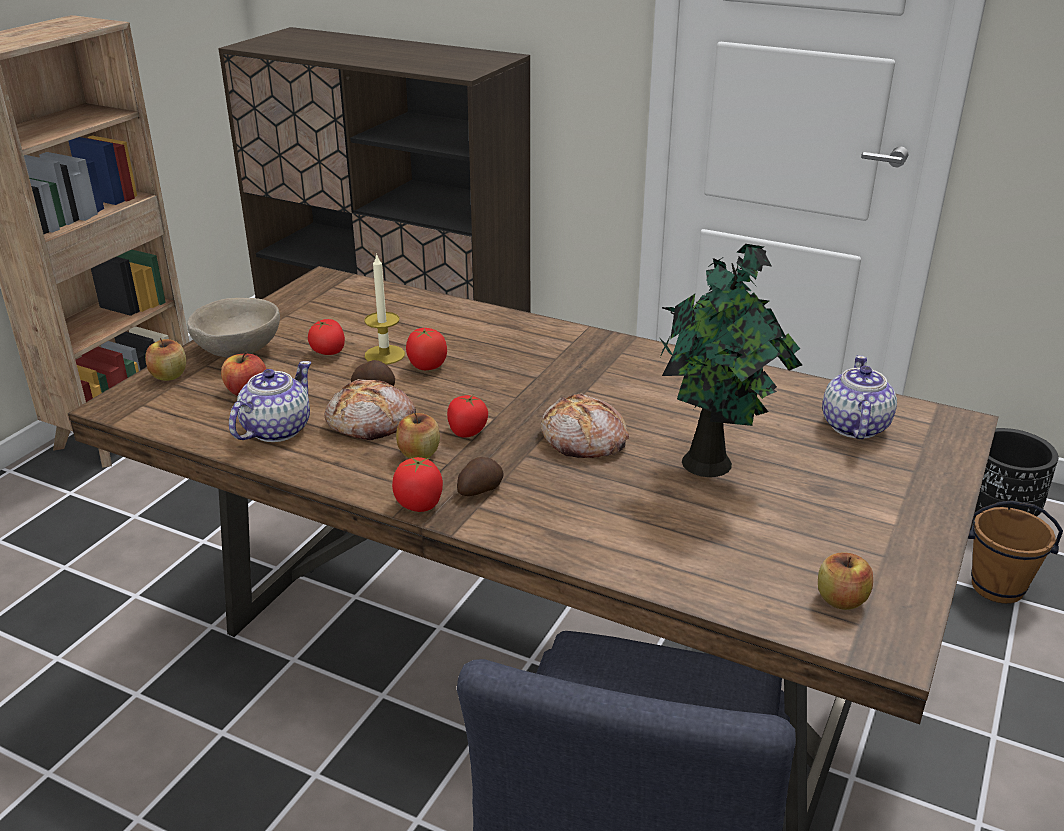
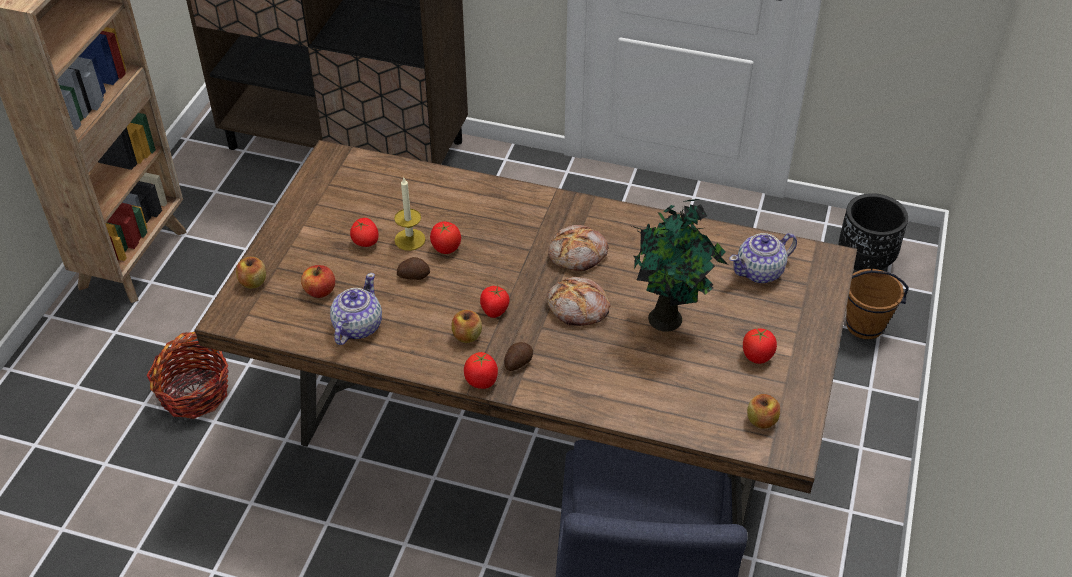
camera: 10 degrees left, 15 degrees up
(127, 563) = (194, 393): none -> basket
(239, 349) = (295, 247): beige bowl -> none
(372, 423) = (424, 311): bread -> bread (578, 255)
(841, 519) = (757, 356): none -> tomato
(854, 427) = (760, 272): teapot -> teapot turned 120 degrees counterclockwise

